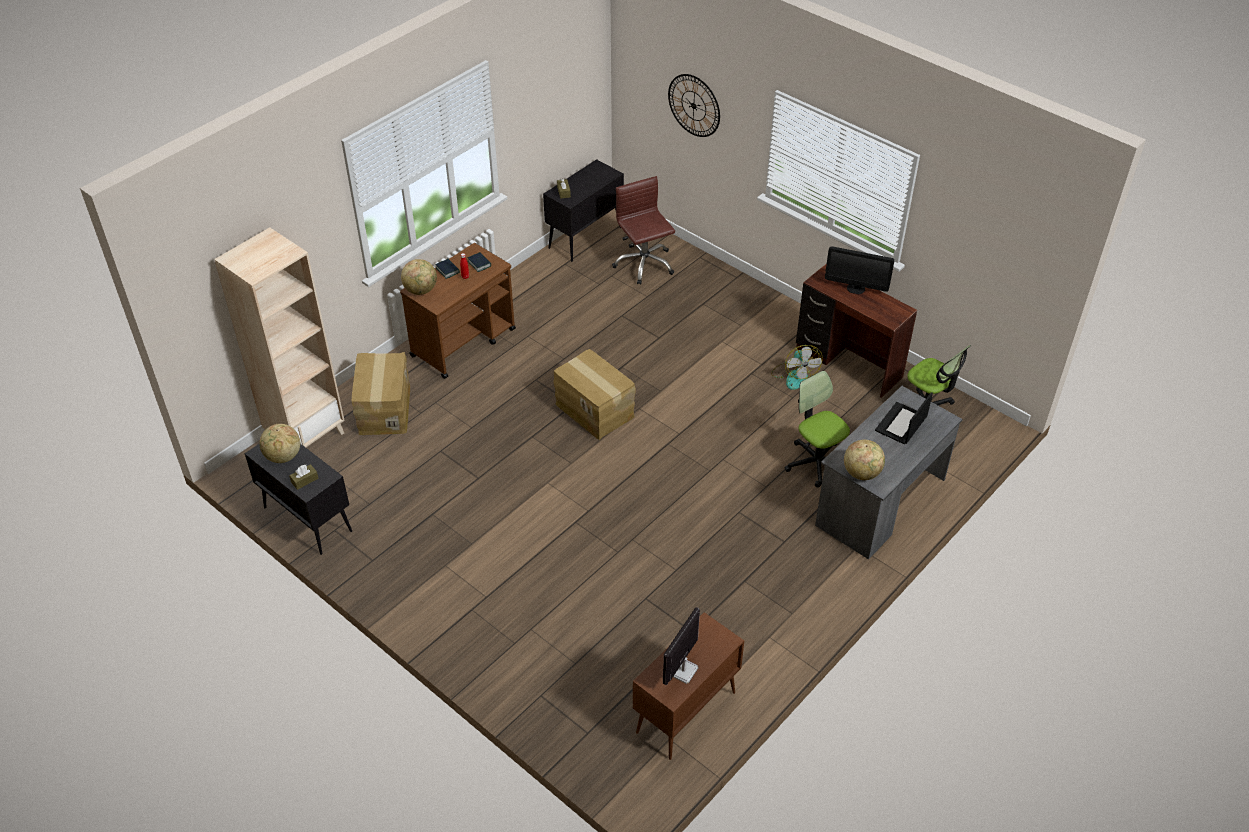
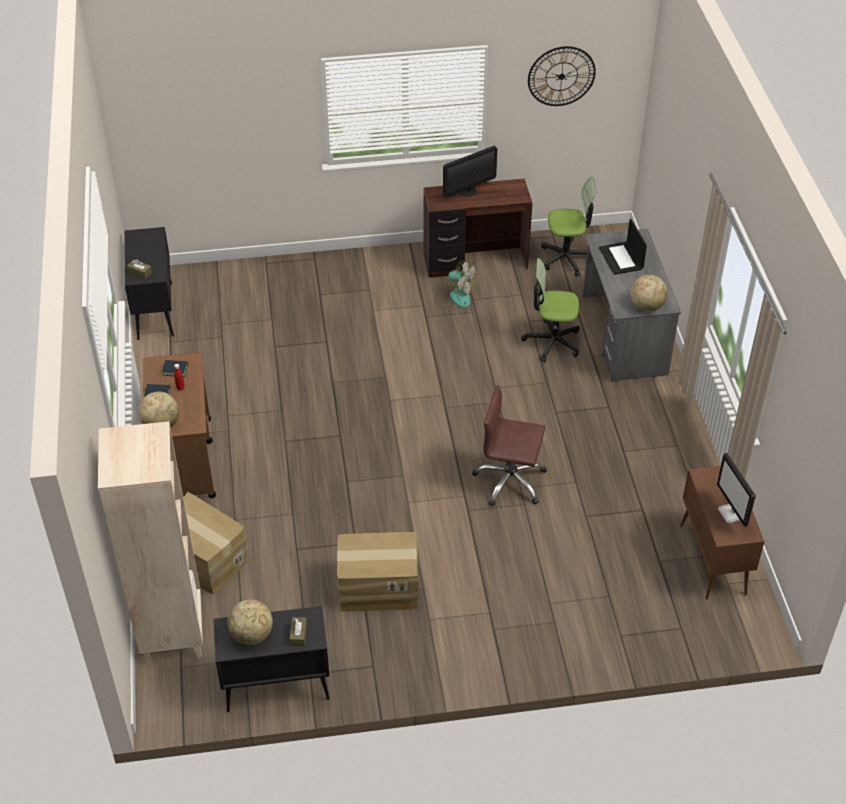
camera: 50 degrees left, 0 degrees up
(595, 410) = (361, 426): cardboard box -> cardboard box (378, 587)
(644, 264) = (232, 298): brown office chair -> brown office chair (510, 481)
(694, 105) = (224, 119): wall clock -> wall clock (561, 76)

